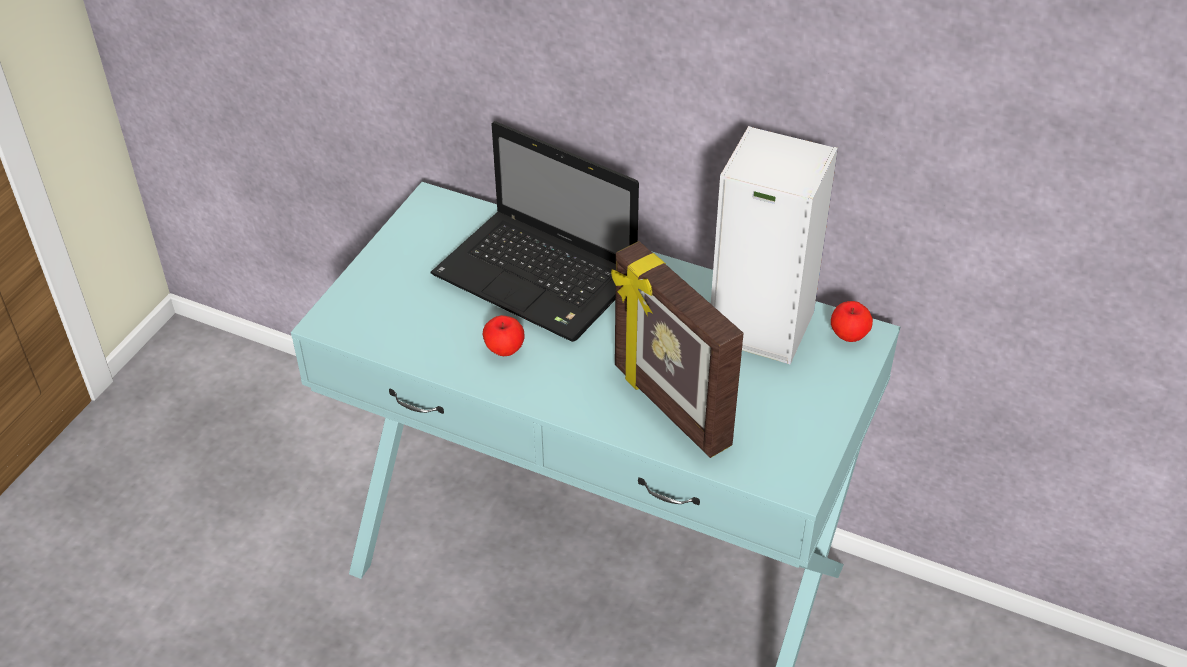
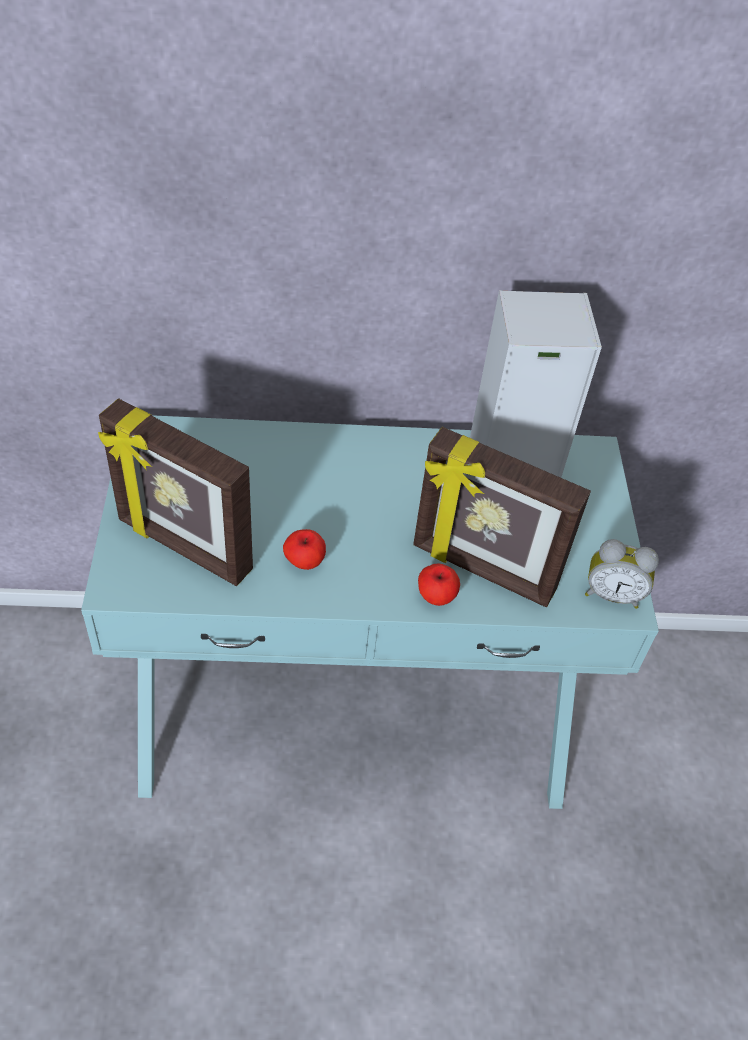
camera: 30 degrees left, 5 degrees up
(404, 306) = (183, 547): none -> picture frame
(539, 279) = (295, 481): laptop -> none
(789, 468) = (612, 594): none -> alarm clock
(848, 335) = (583, 456): apple -> apple (436, 596)

